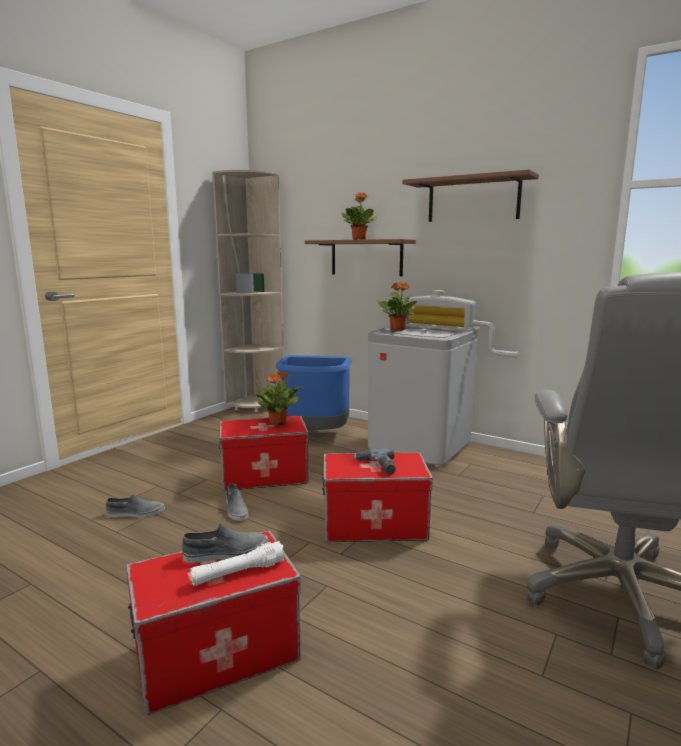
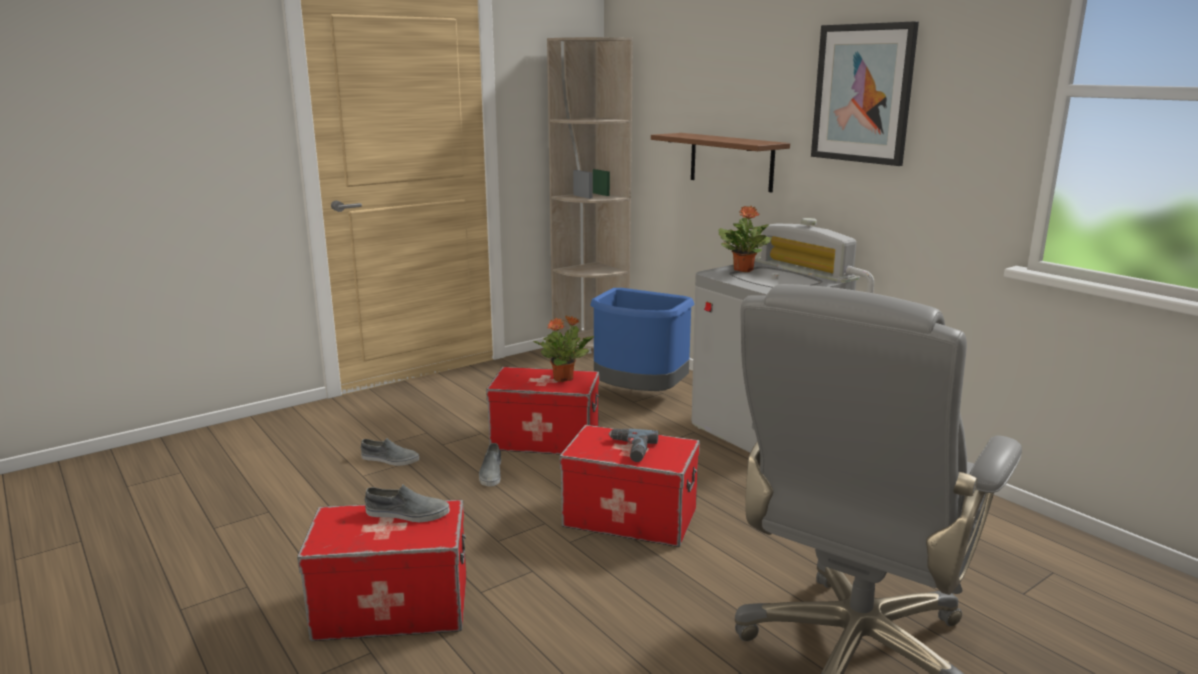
camera: 20 degrees right, 5 degrees up
(238, 573) = (405, 533): white flashlight -> none
(359, 239) = (717, 138): potted plant -> none
(473, 200) = (862, 93): brown shelf -> picture

